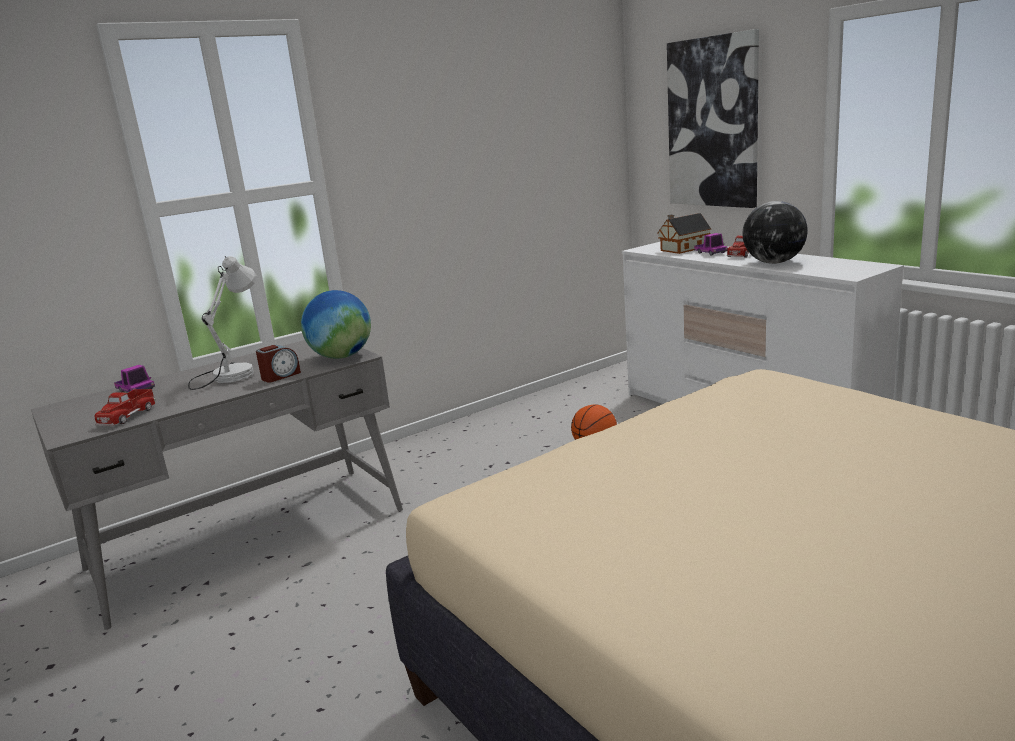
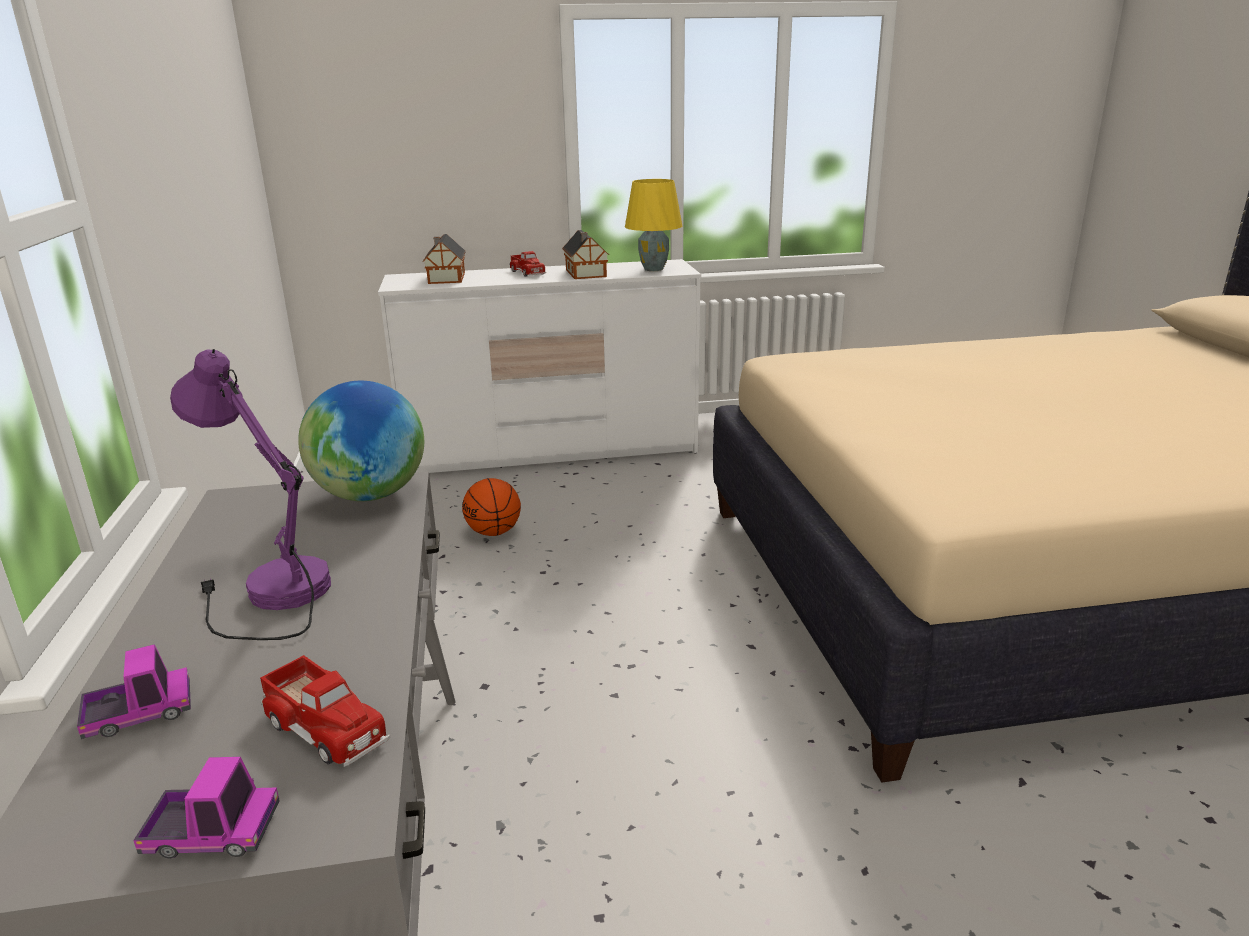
camera: 65 degrees left, 5 degrees up
(229, 374) = (261, 595): white table lamp -> purple table lamp
(280, 376) = (376, 549): alarm clock -> none
(710, 253) = (492, 277): toy truck -> toy truck (213, 833)
(713, 123) = (413, 125): picture -> none
(773, 263) = (585, 273): globe -> toy house
(837, 269) = (654, 269): none -> yellow table lamp

